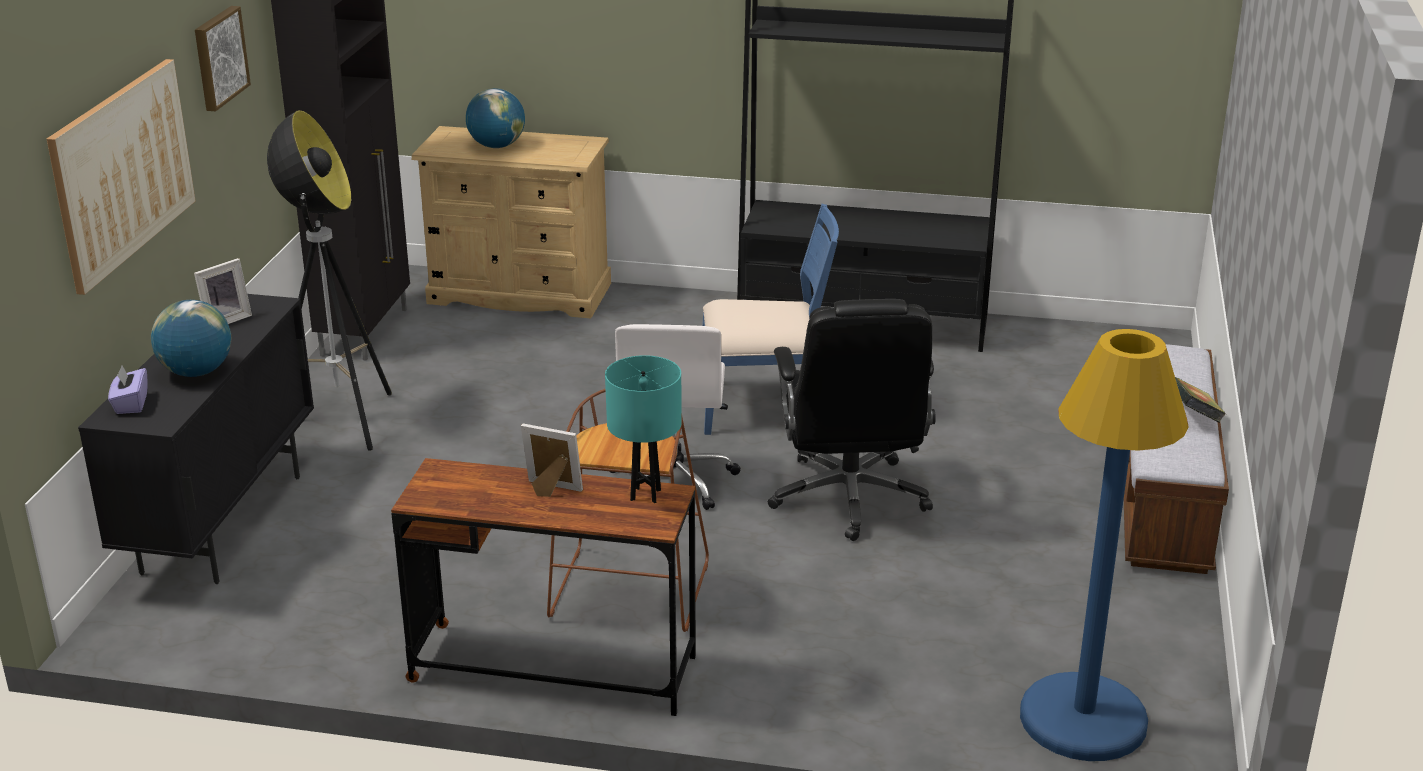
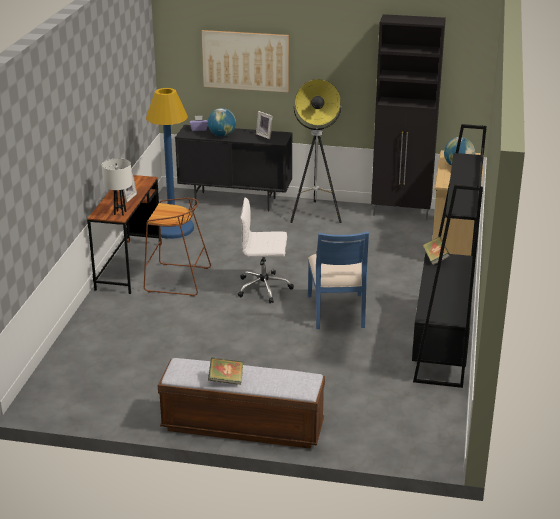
camera: 90 degrees right, 0 degrees up
(218, 57) = (331, 50): picture -> none
(645, 495) = (120, 213): turquoise table lamp -> white table lamp
(768, 226) = (435, 258): none -> book
(849, 498) = (247, 331): black office chair -> none
(1082, 719) = (64, 380): blue floor lamp -> blue floor lamp (172, 228)

